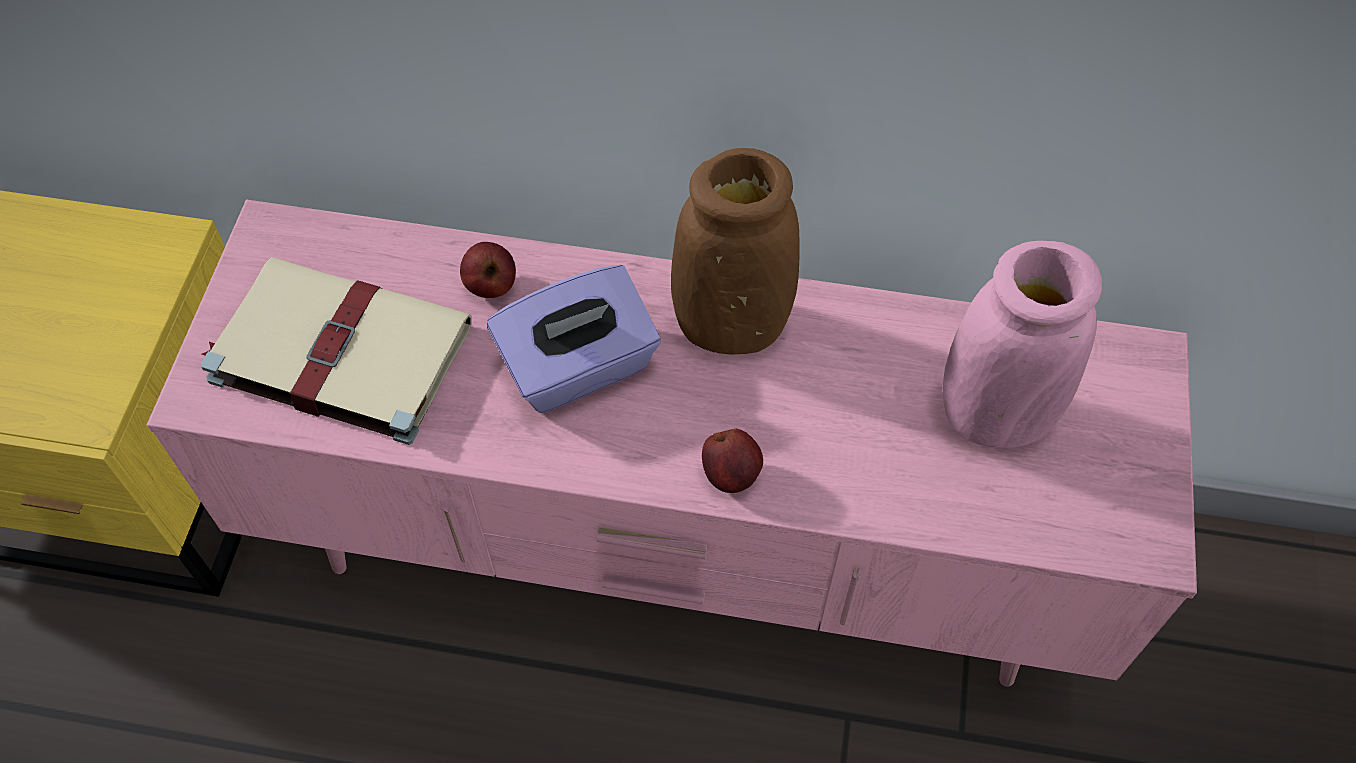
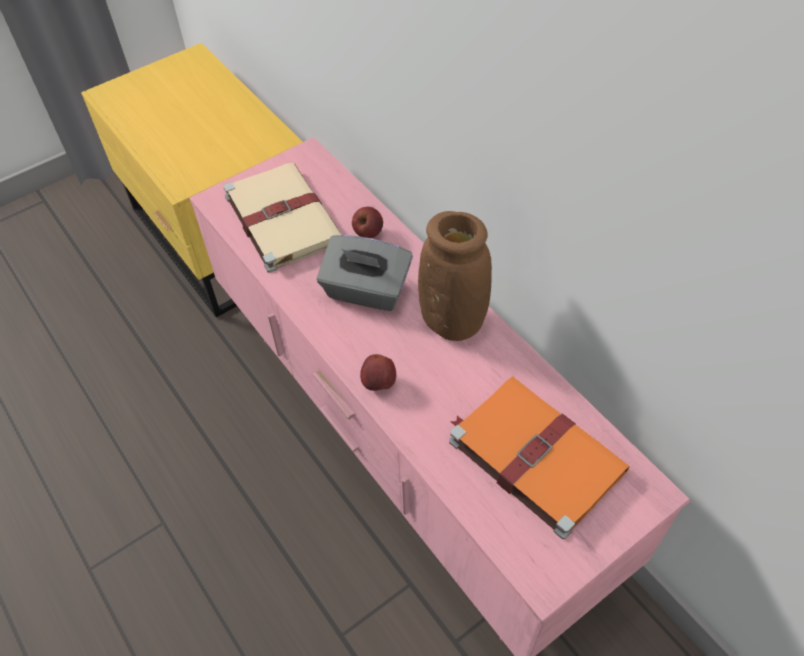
camera: 45 degrees right, 5 degrees down
(579, 368) = (366, 291): purple tissue box -> grey tissue box
(995, 414) = (533, 454): pink vase -> orange book

